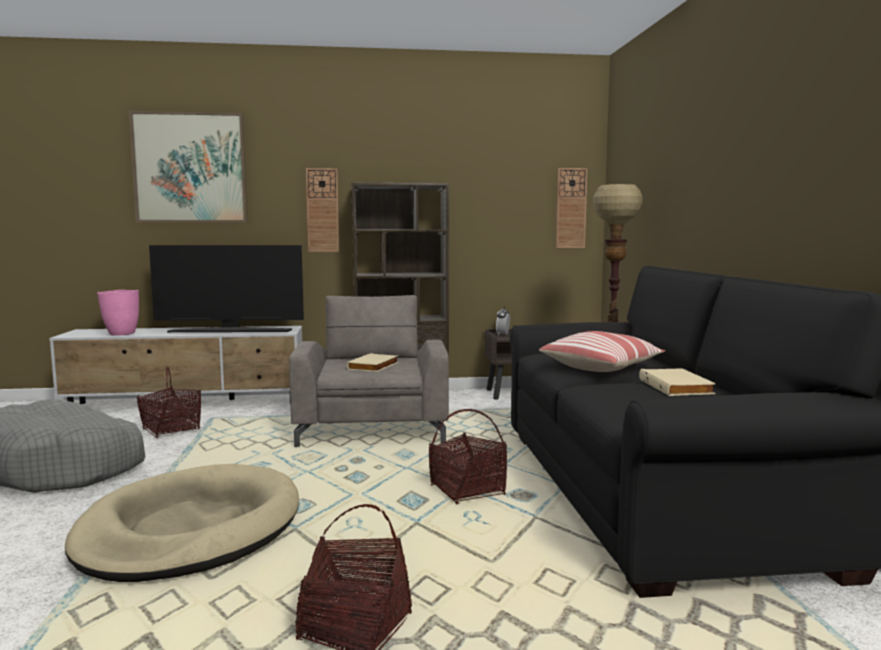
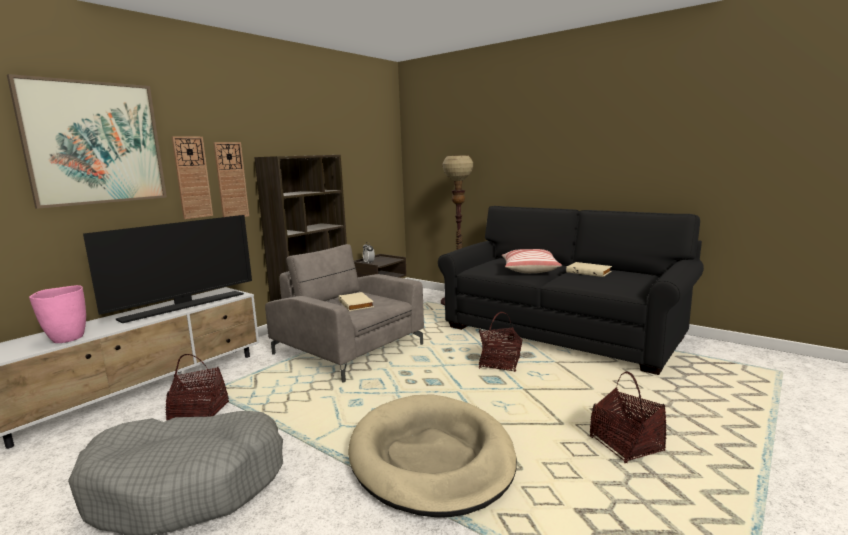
camera: 45 degrees left, 5 degrees up
(571, 208) = (387, 168): wall clock -> wall clock (192, 177)

